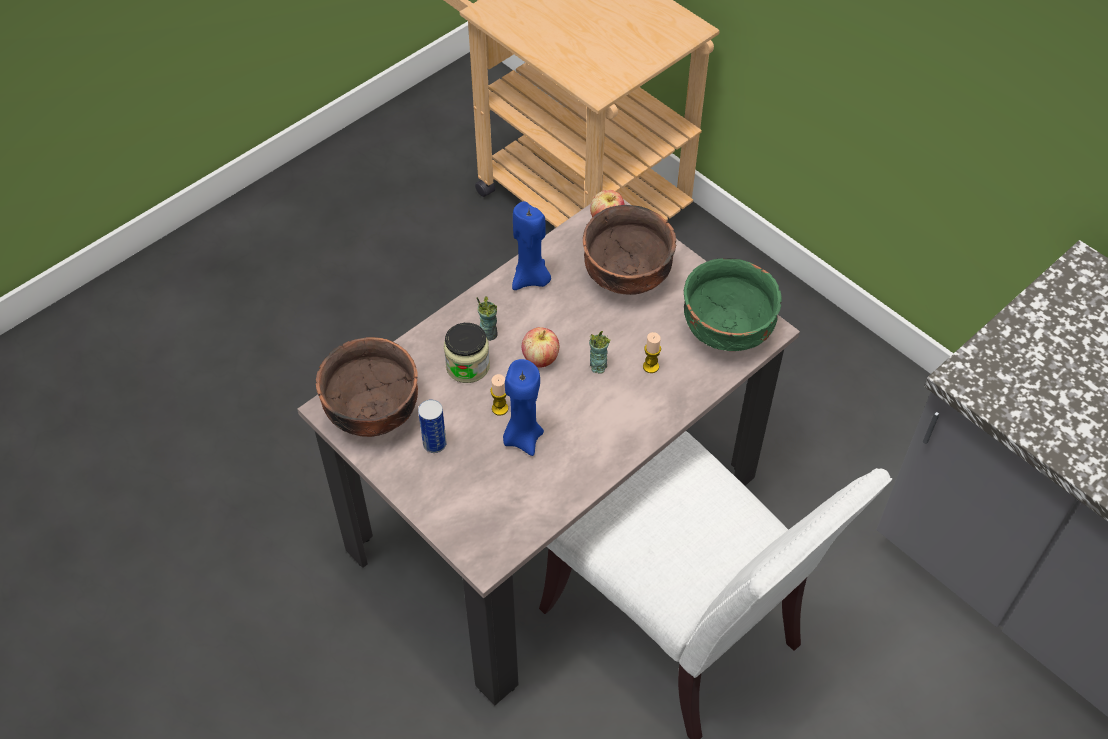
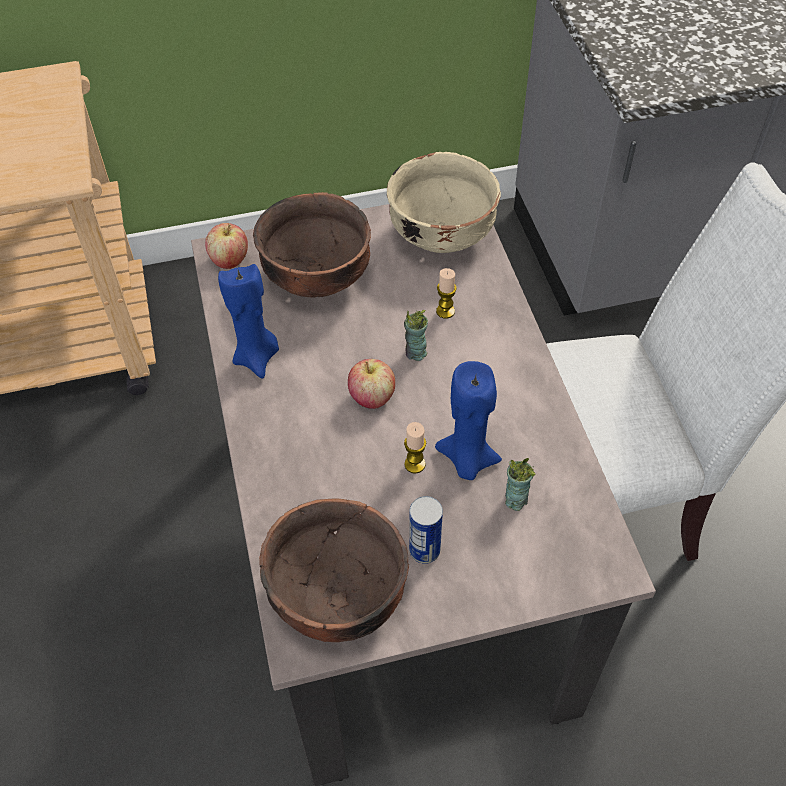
camera: 60 degrees left, 0 degrees up
(468, 366) = (335, 469): jar -> none
(488, 333) = (303, 429): cup -> cup (515, 499)
(727, 331) = (441, 235): green bowl -> beige bowl

